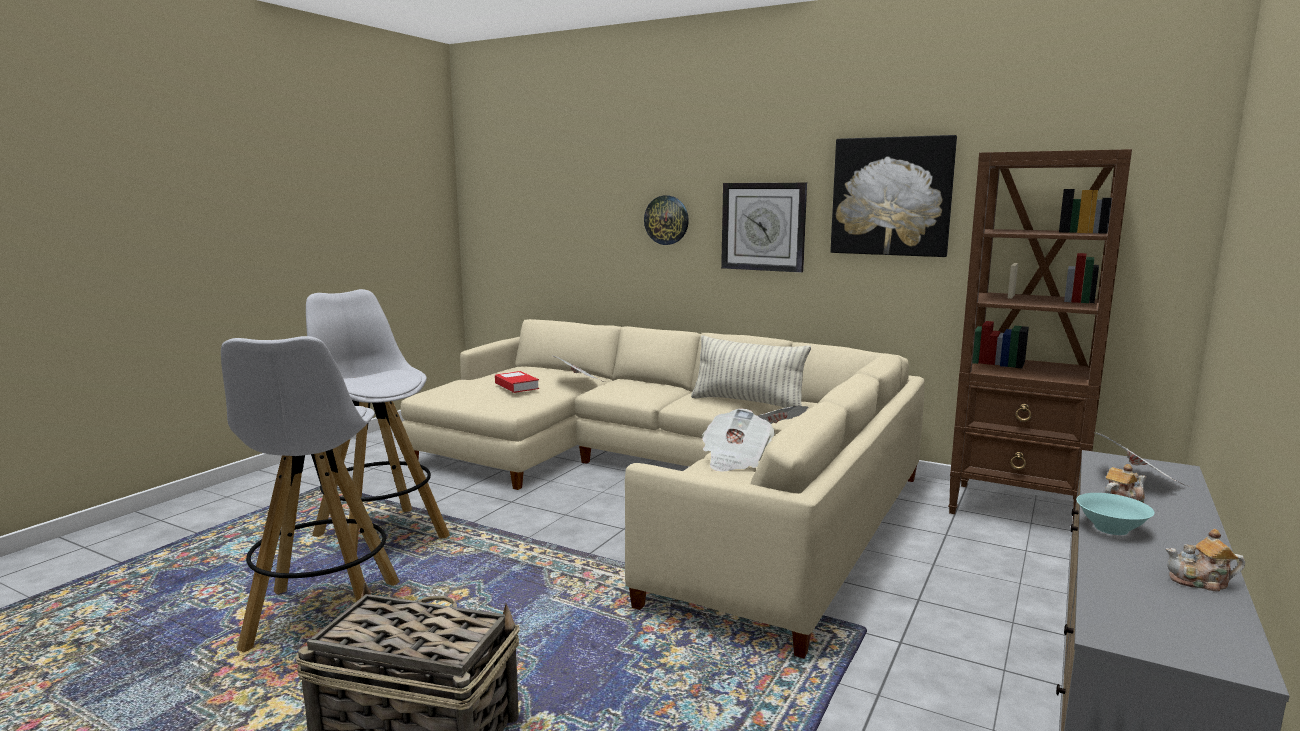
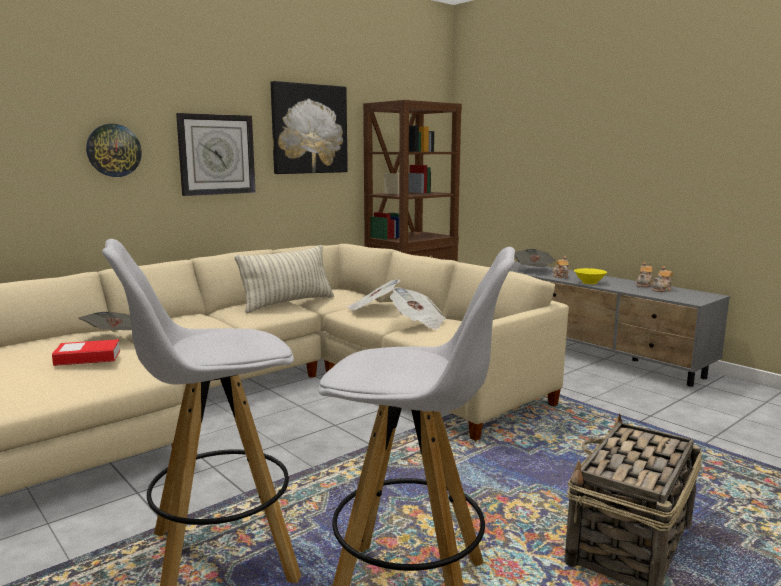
camera: 70 degrees left, 0 degrees up
(1111, 529) = (589, 283): turquoise bowl -> yellow bowl
(1180, 601) = (662, 290): none -> teapot

